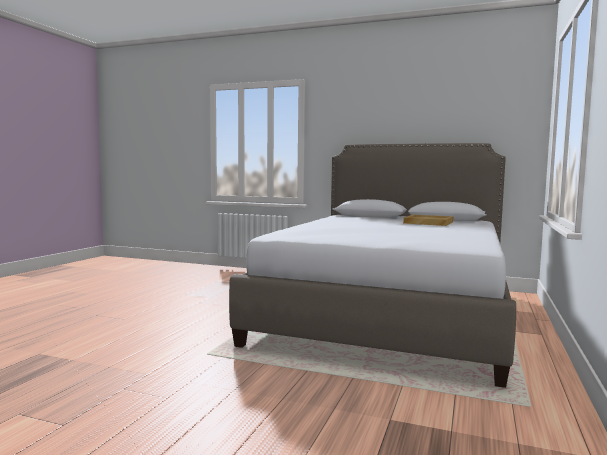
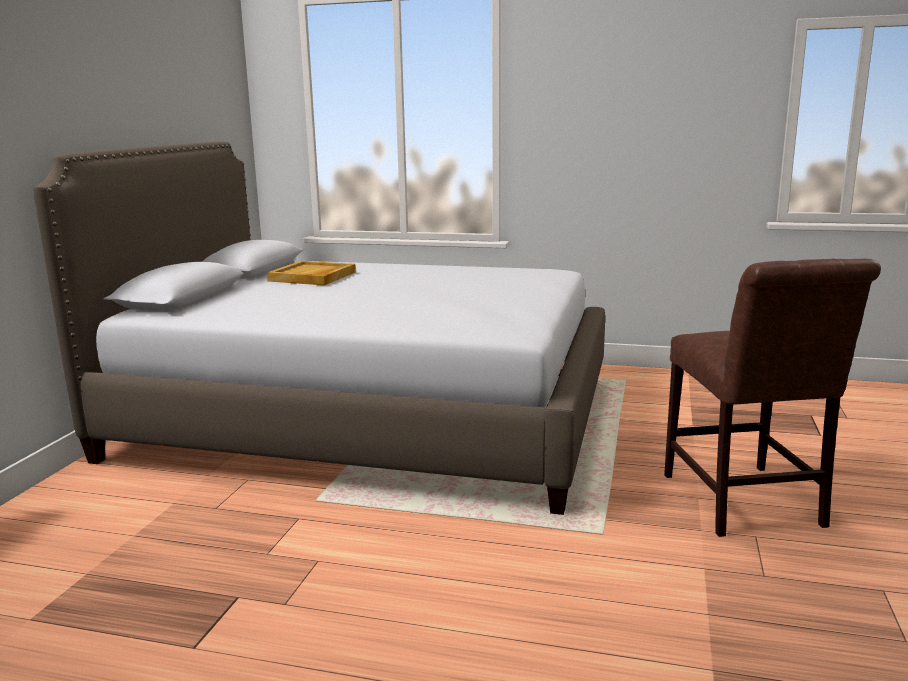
camera: 95 degrees left, 10 degrees up
(212, 405) = (745, 504): none -> brown chair

